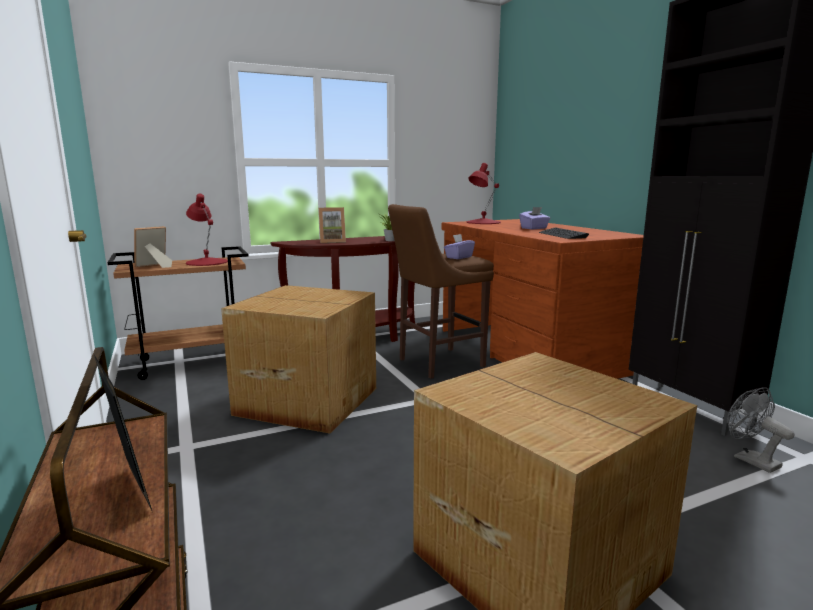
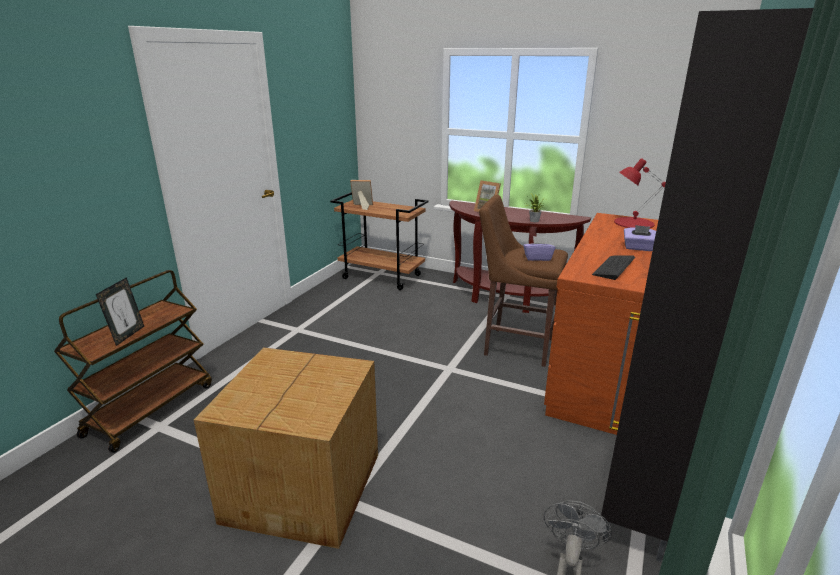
camera: 50 degrees right, 10 degrees up
(207, 262) = (394, 210): red table lamp -> none
(307, 400) = (387, 331): cardboard box -> none

